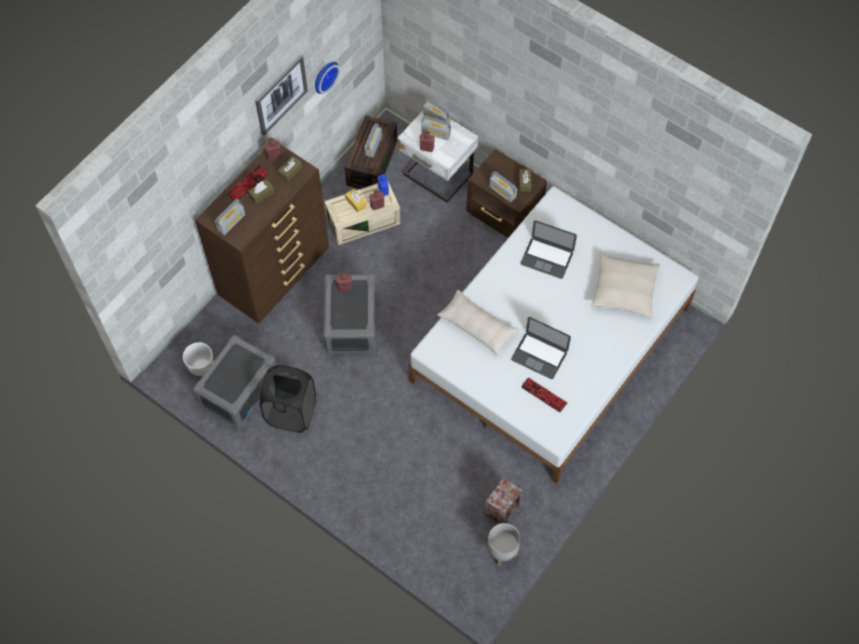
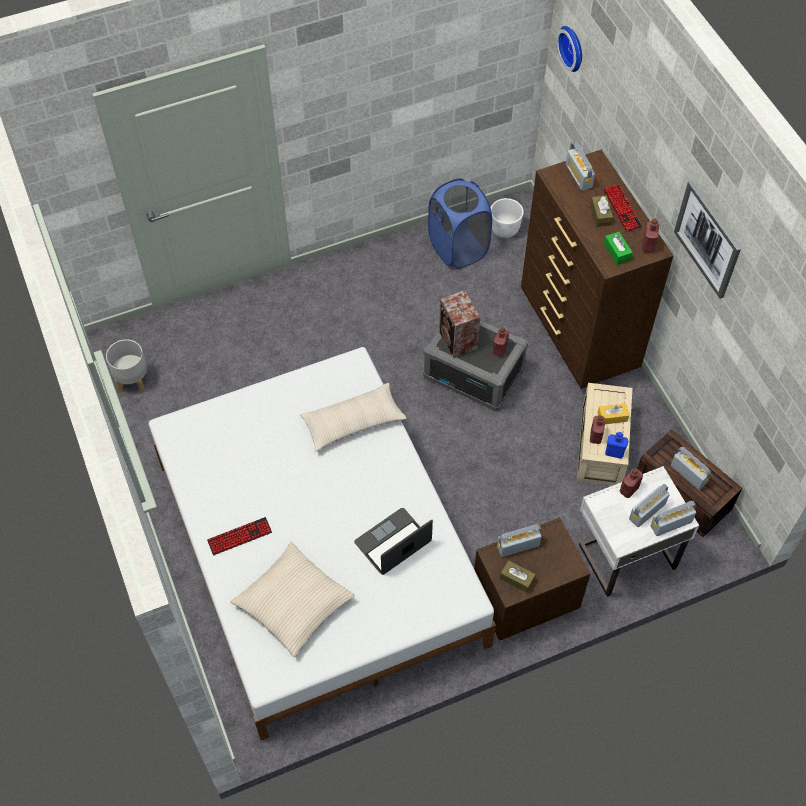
camera: 120 degrees right, 5 degrees down
(239, 390) = (458, 248): grey storage box -> blue laundry basket
(290, 171) = (617, 252): brown tissue box -> green tissue box
(291, 413) = (404, 278): black laundry basket -> none
(324, 76) = (741, 335): wall clock -> wall clock (573, 47)
(502, 510) = (172, 403): speaker -> speaker (458, 341)
(539, 355) = (274, 463): laptop -> none
(544, 395) = (226, 442): keyboard -> keyboard (239, 536)

